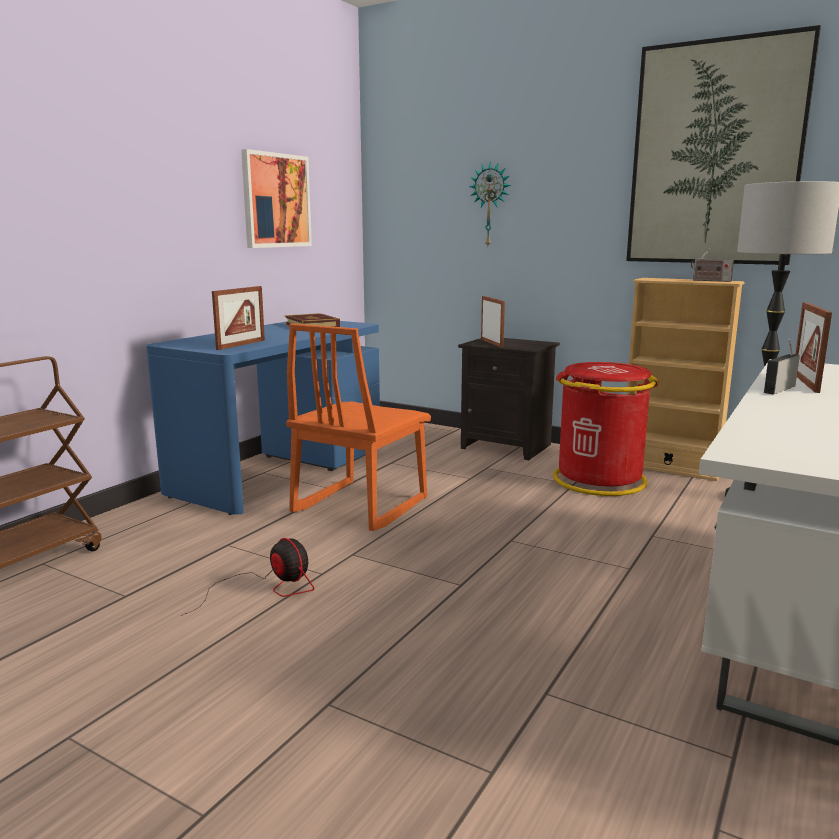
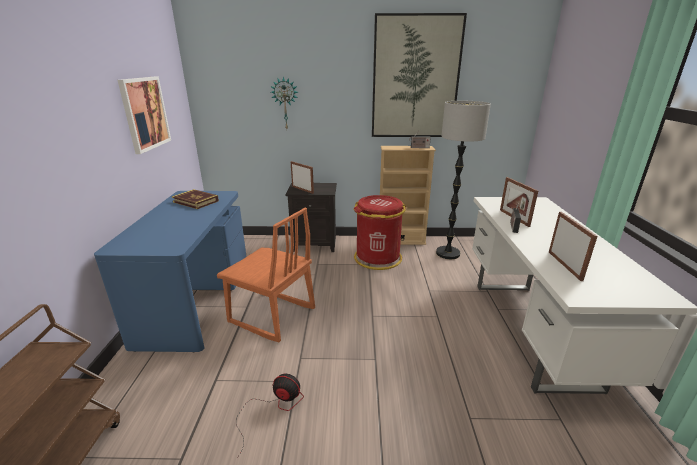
camera: 30 degrees left, 10 degrees up
(241, 344) = (175, 238): picture frame -> picture frame (564, 265)
(359, 506) = (271, 316): orange chair -> orange chair turned 60 degrees counterclockwise

